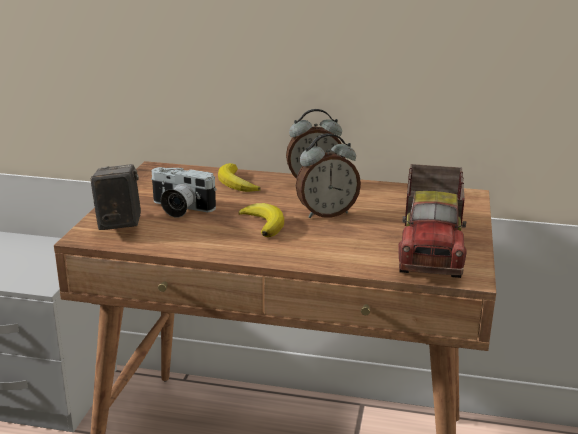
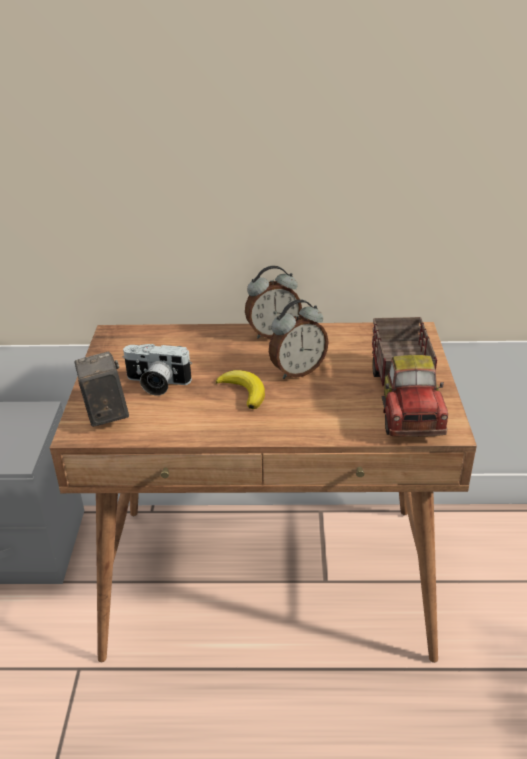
camera: 10 degrees left, 10 degrees up
(235, 183) = (198, 343): banana -> none

